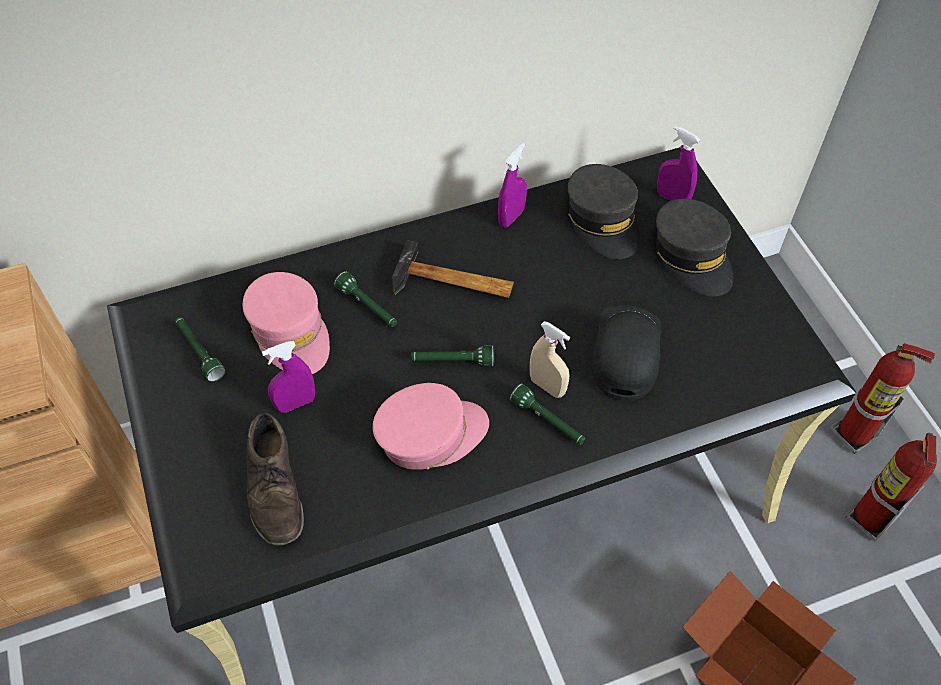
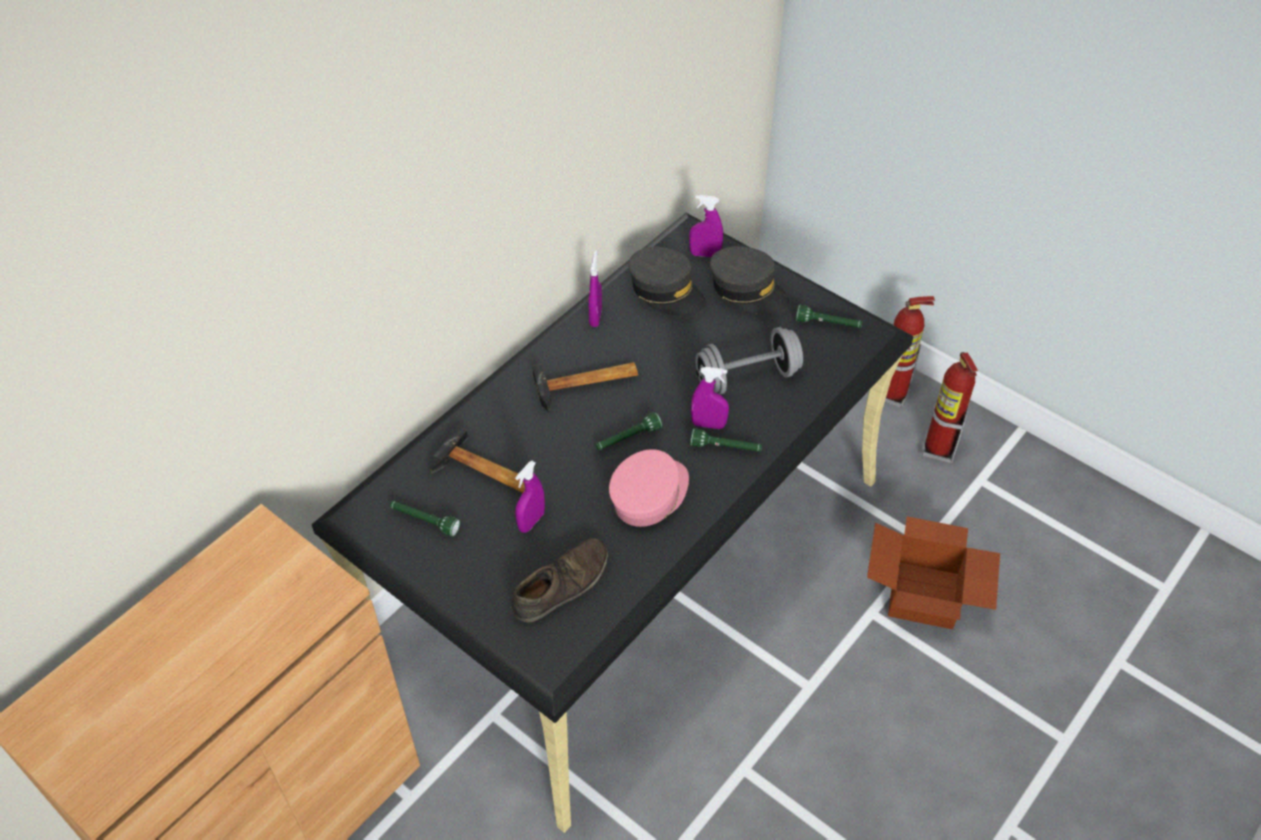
camera: 30 degrees left, 5 degrees down
(275, 487) = (561, 585): brown shoe -> brown shoe turned 90 degrees counterclockwise
(290, 332) = (487, 474): pink cap -> hammer
(368, 307) = (534, 429): green flashlight -> green flashlight (828, 324)
(547, 386) = (708, 424): beige spray bottle -> purple spray bottle
(626, 353) = (747, 377): black cap -> grey dumbbell

